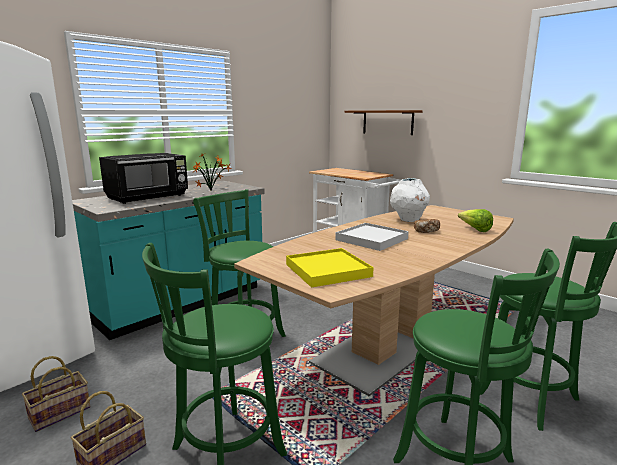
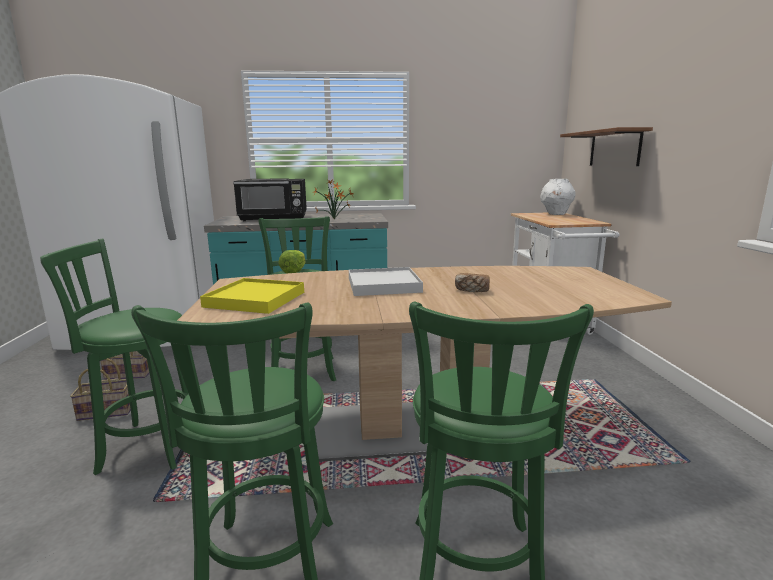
camera: 40 degrees right, 0 degrees up
(408, 220) = (493, 276): white vase -> white vase (556, 214)
(475, 229) = (546, 301): lettuce -> lettuce (294, 271)

